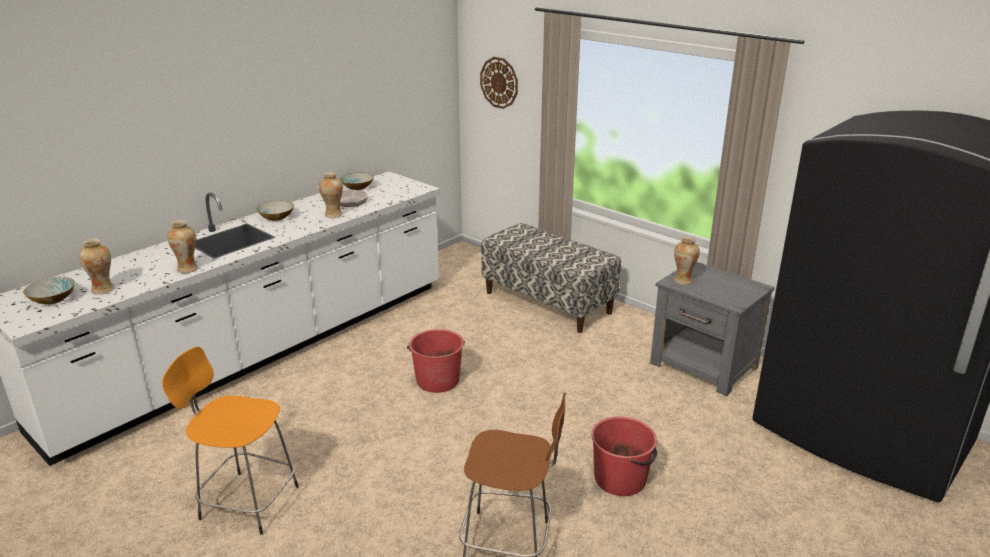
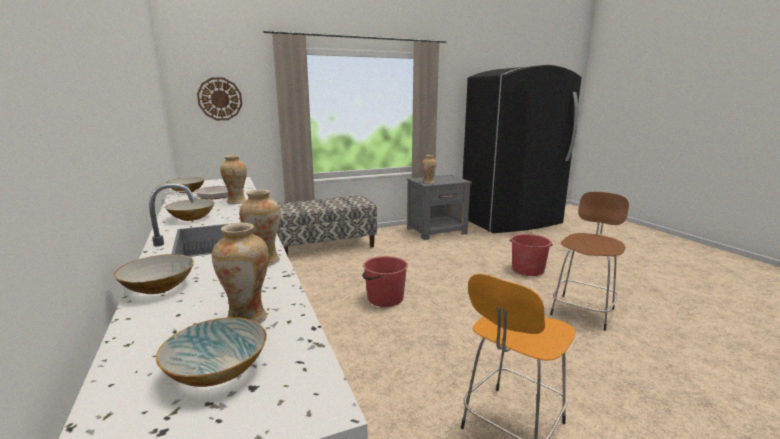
camera: 65 degrees left, 10 degrees down
(140, 256) = (158, 287): none -> bowl

